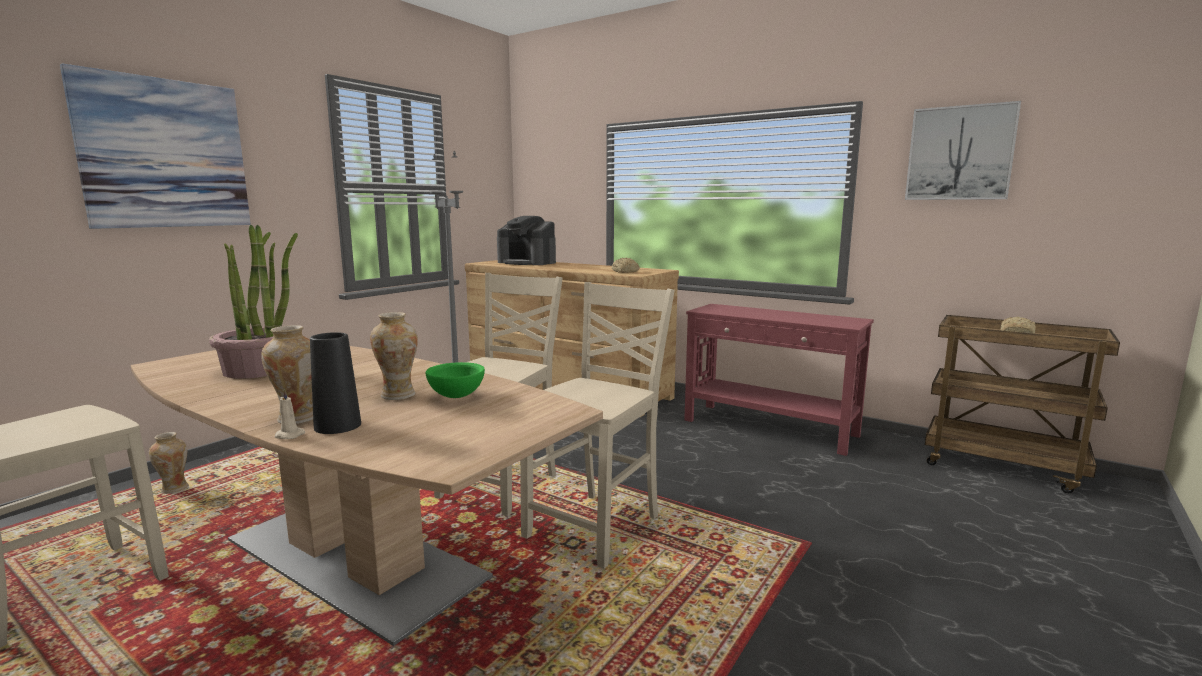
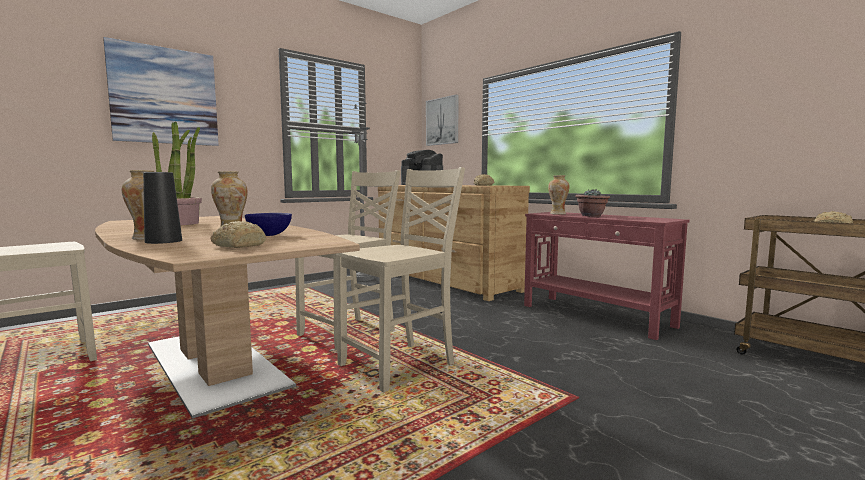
camera: 15 degrees right, 5 degrees down
(174, 490) = (144, 315): vase -> vase (557, 214)
(288, 435) = (125, 243): beige candle -> none
(456, 396) = (269, 235): green bowl -> blue bowl
(463, 430) = (239, 246): none -> bread
(767, 315) = (591, 216): none -> potted plant
(960, 153) = (772, 64): picture -> picture (442, 121)

